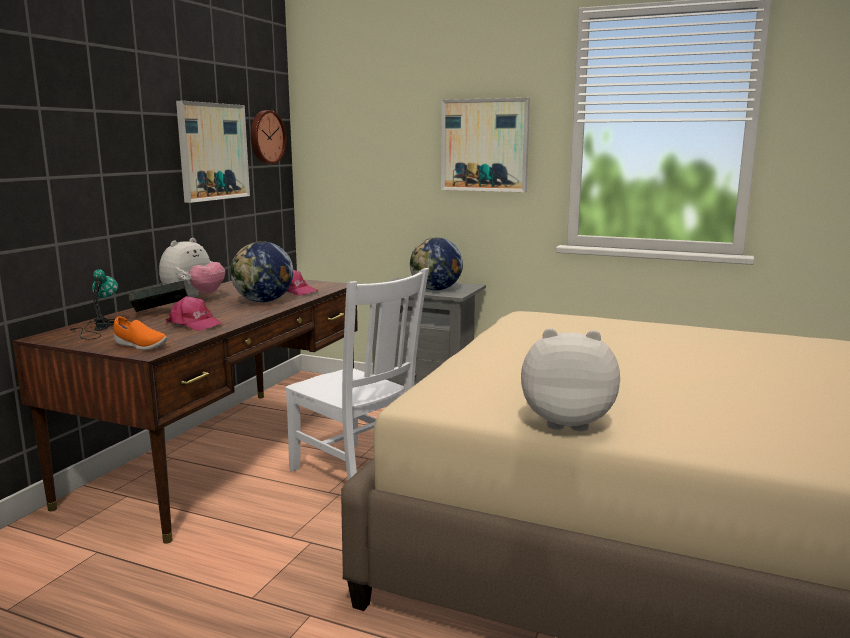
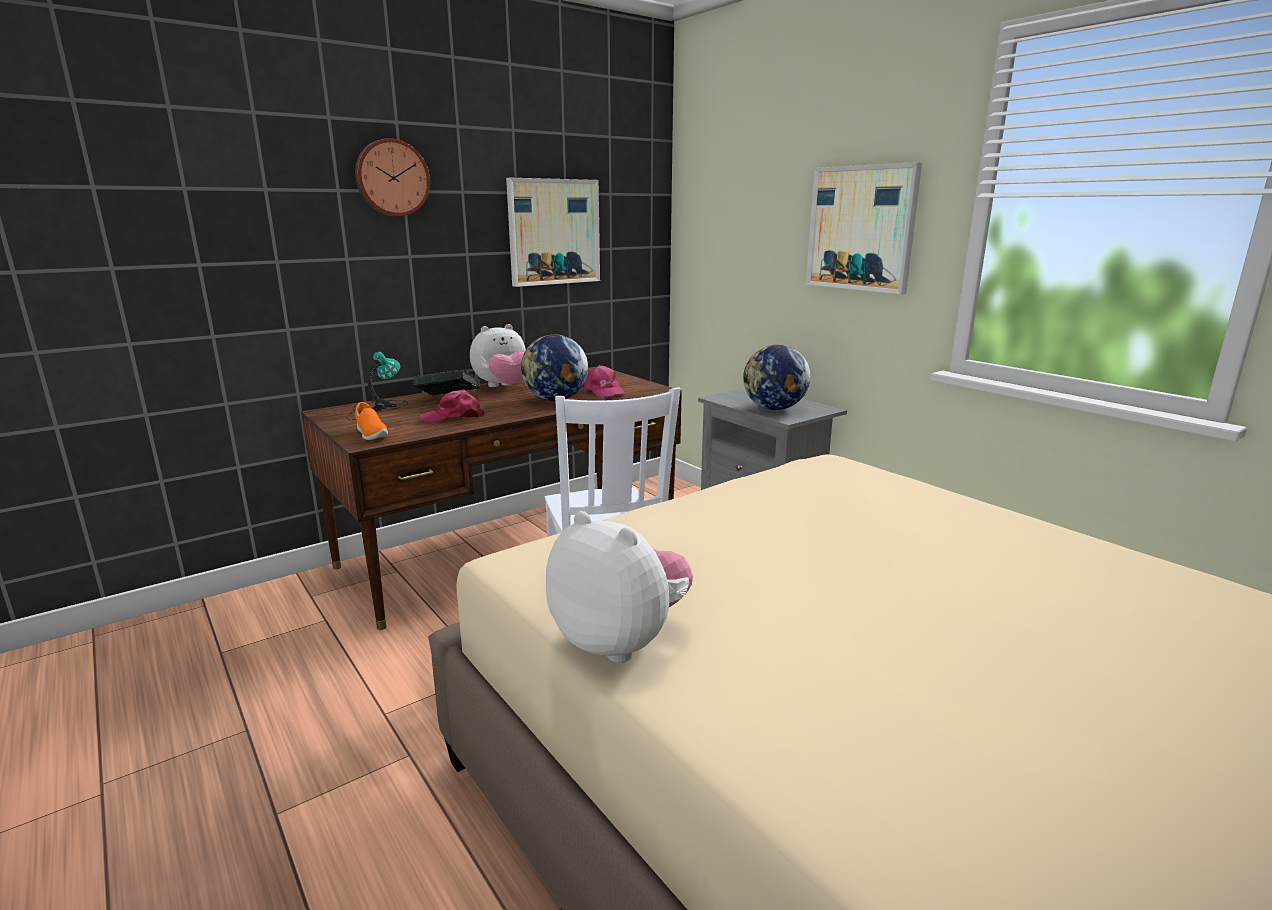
camera: 30 degrees right, 5 degrees up
(195, 324) = (453, 417): pink cap -> pink cap turned 105 degrees clockwise
(266, 137) = (632, 215): wall clock -> wall clock (392, 178)

